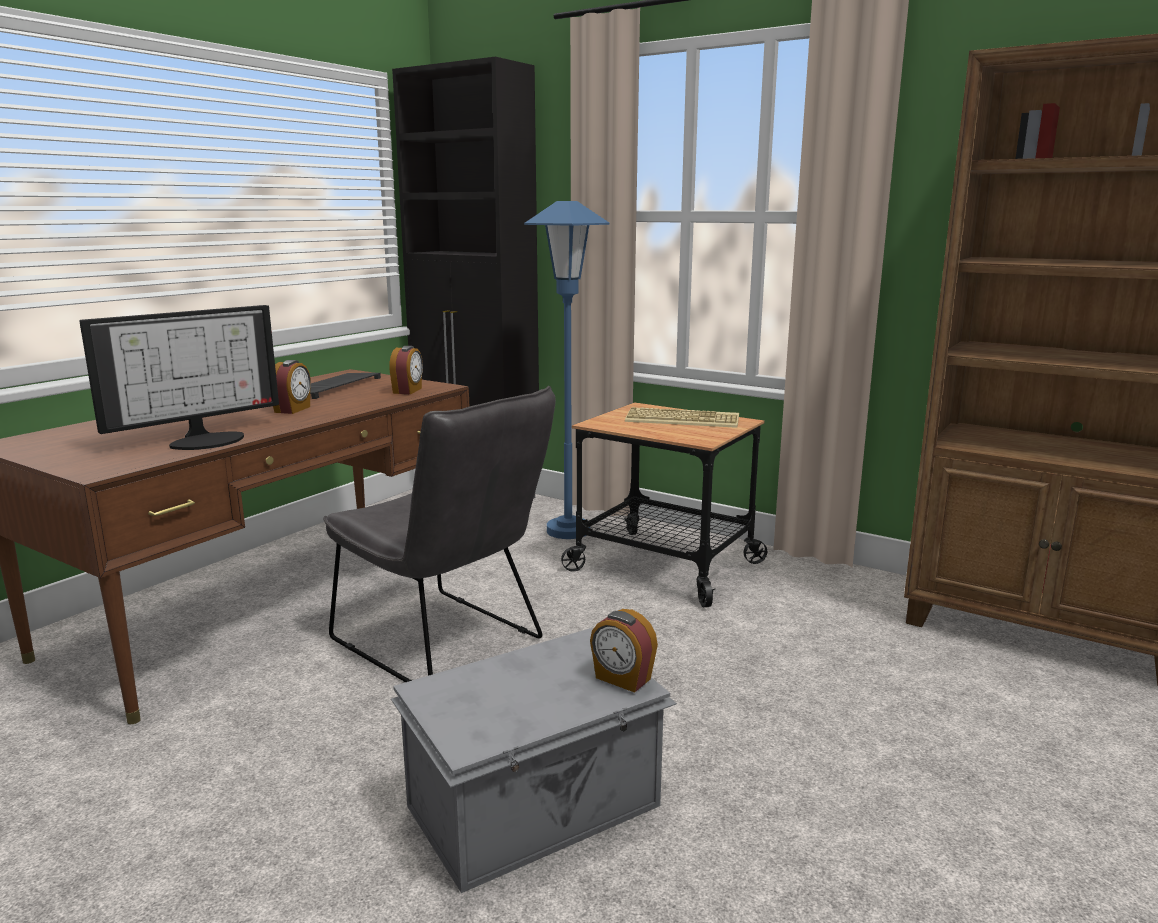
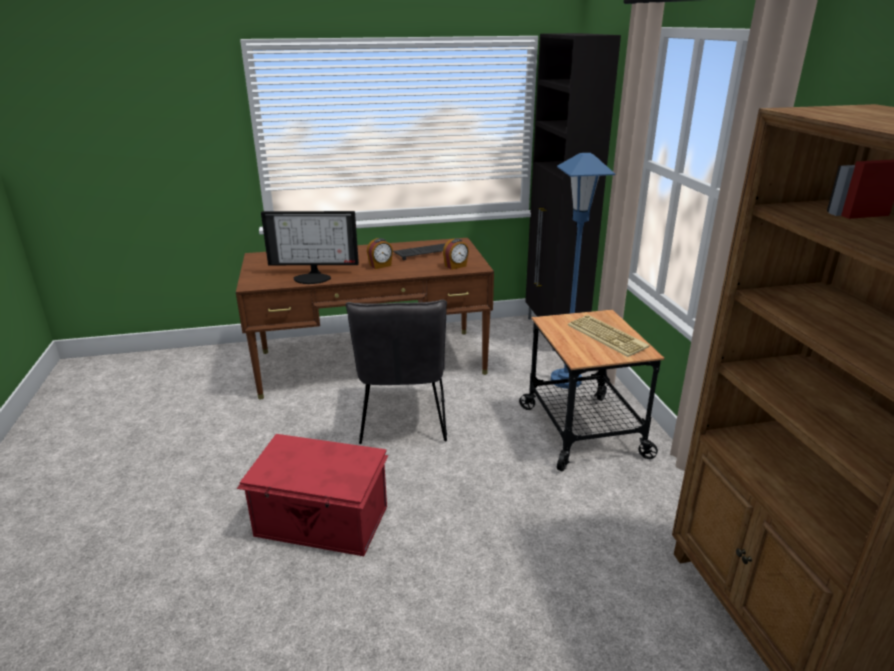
camera: 45 degrees right, 10 degrees up
(537, 807) = (322, 522): grey storage box -> red storage box
(622, 679) = (352, 482): alarm clock -> none

